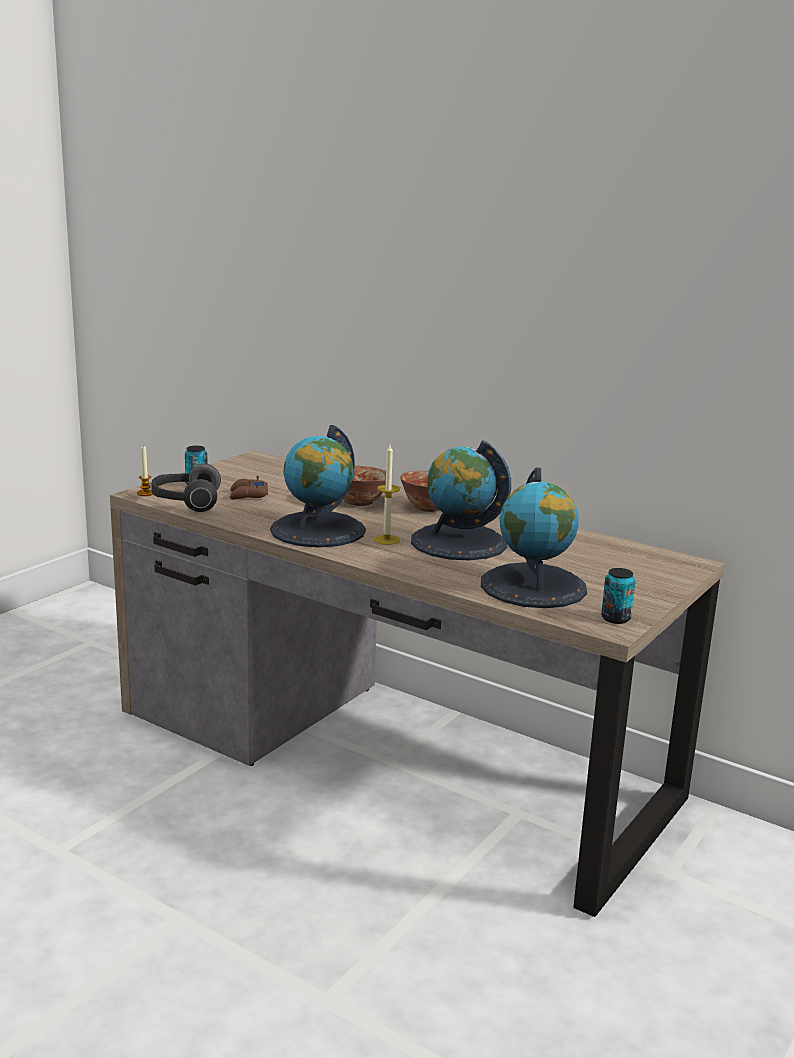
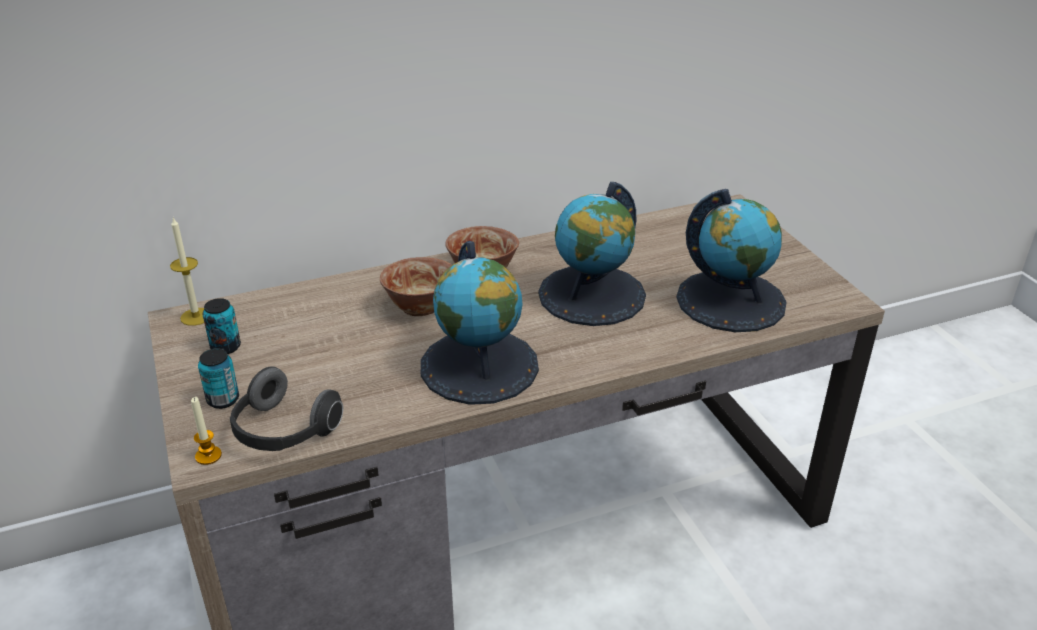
camera: 55 degrees left, 15 degrees up
(248, 495) = (312, 374): brown game controller -> none
(386, 540) = (548, 333): candle -> candle (196, 316)
(615, 618) = (826, 291): can -> can (225, 347)

